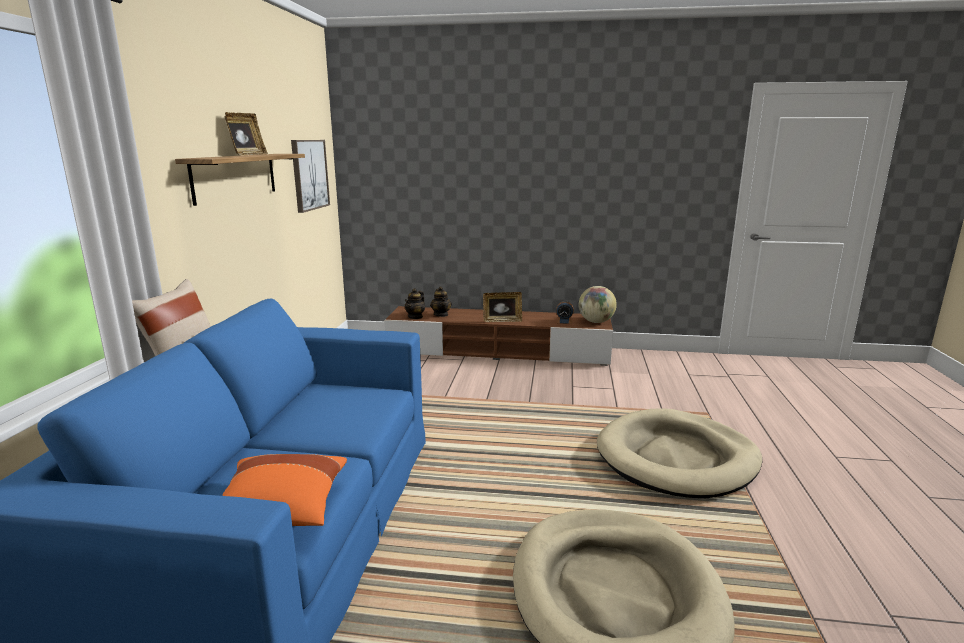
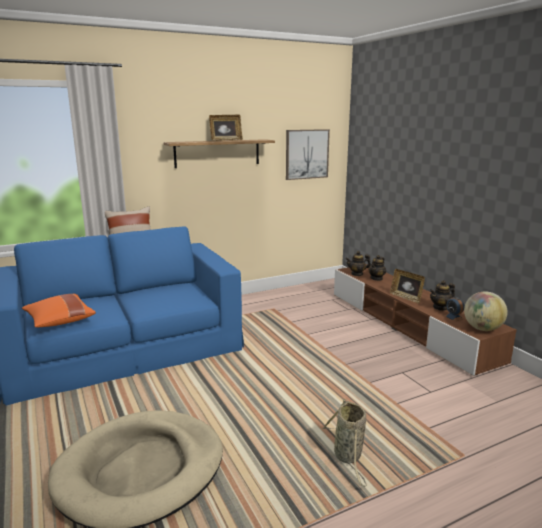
camera: 55 degrees right, 0 degrees up
(540, 318) = (440, 307): none -> teapot
(676, 458) = (348, 457): beige dog bed -> basket

